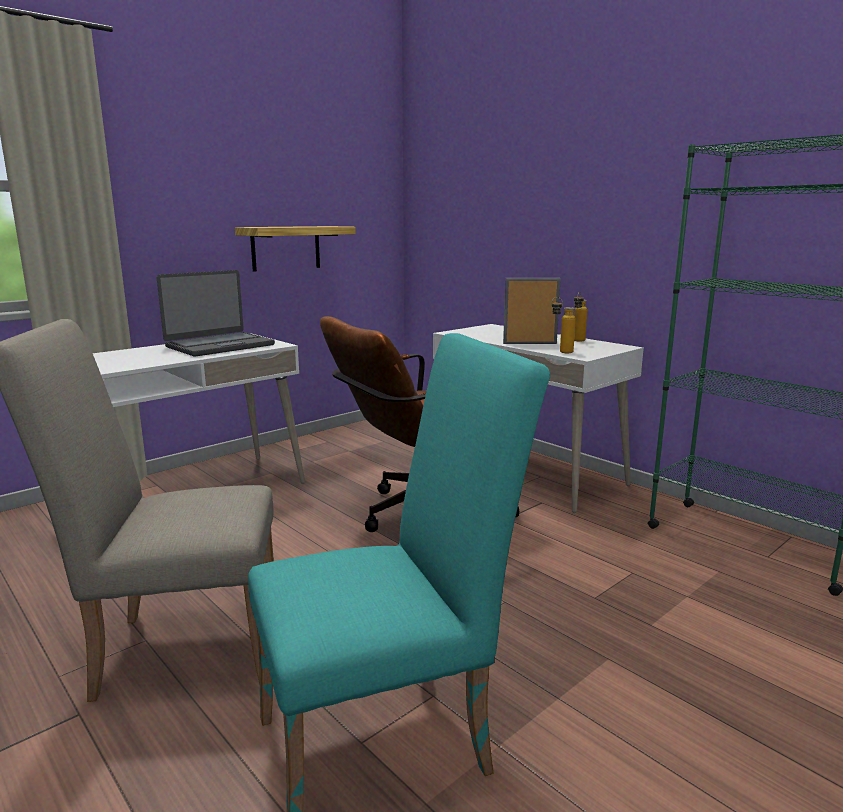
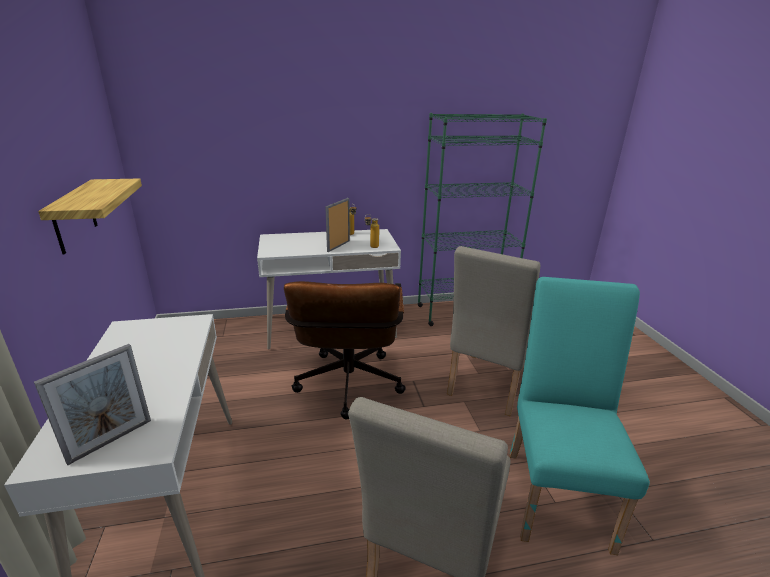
camera: 60 degrees left, 10 degrees up
(99, 363) = (111, 440): none -> picture frame
(219, 346) = (148, 350): laptop -> none
(568, 612) = (485, 387): none -> beige chair

